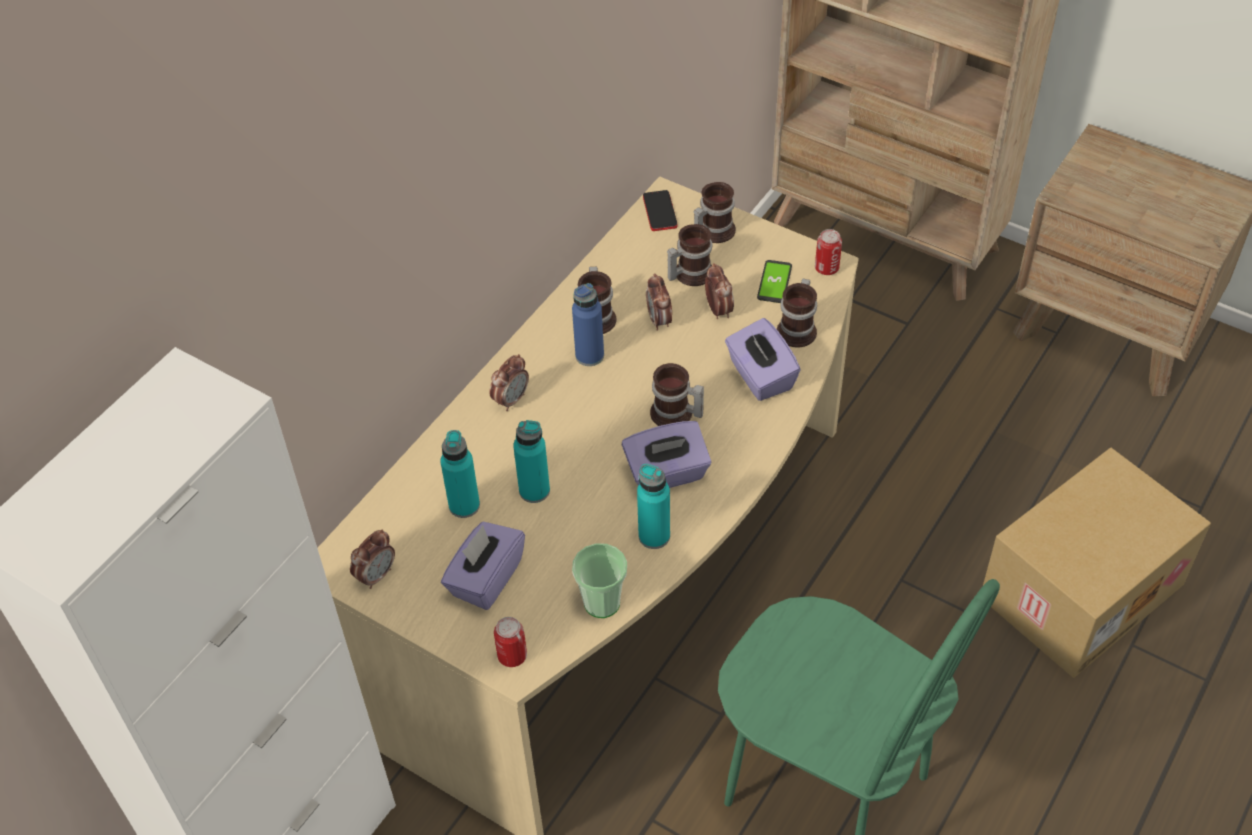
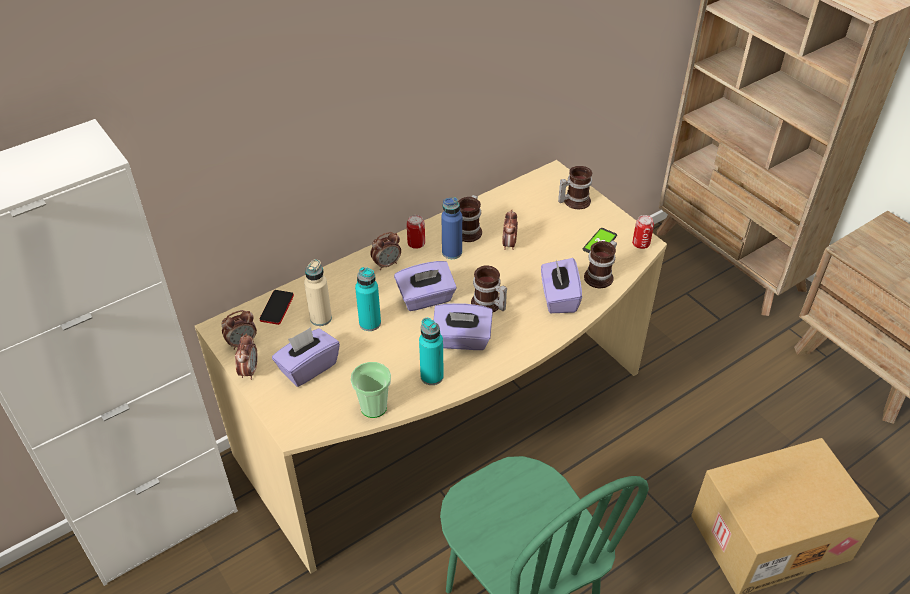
camera: 20 degrees right, 5 degrees down
(464, 505) = (321, 318): turquoise bottle -> beige bottle
(512, 656) = (296, 421): can -> can (416, 244)
(590, 432) = (426, 298): none -> purple tissue box
(660, 211) = (545, 180): phone -> phone (277, 308)
(689, 273) = (545, 221): mug -> none
(718, 310) = (552, 249): alarm clock -> alarm clock (249, 371)

